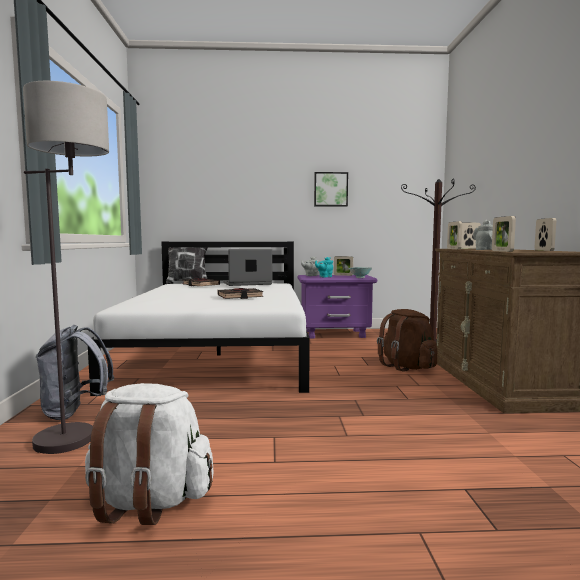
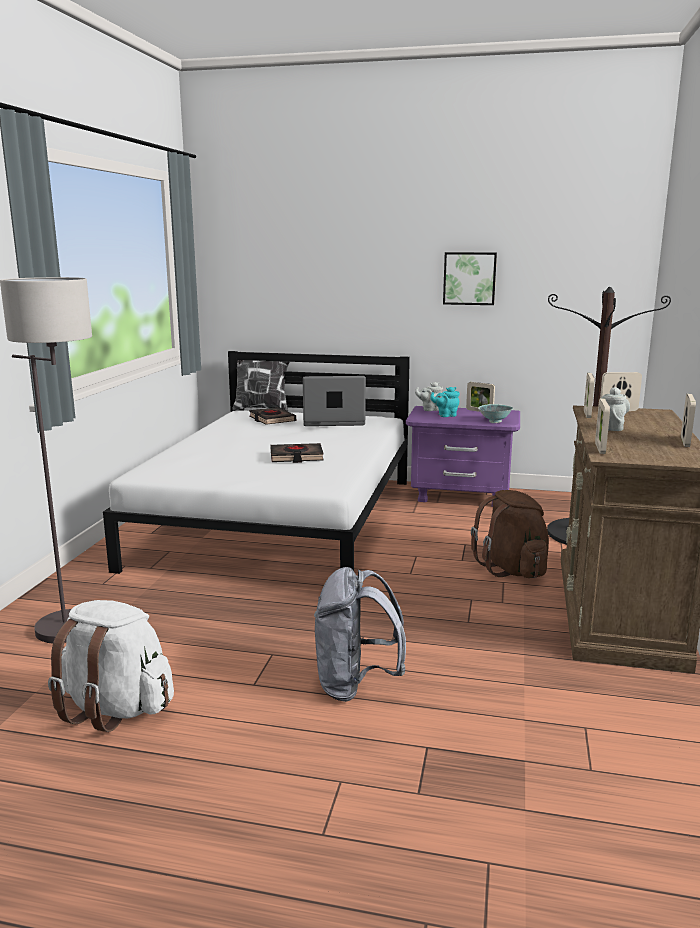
camera: 15 degrees right, 10 degrees up
(75, 412) = (87, 594): grey backpack -> grey backpack (356, 685)

